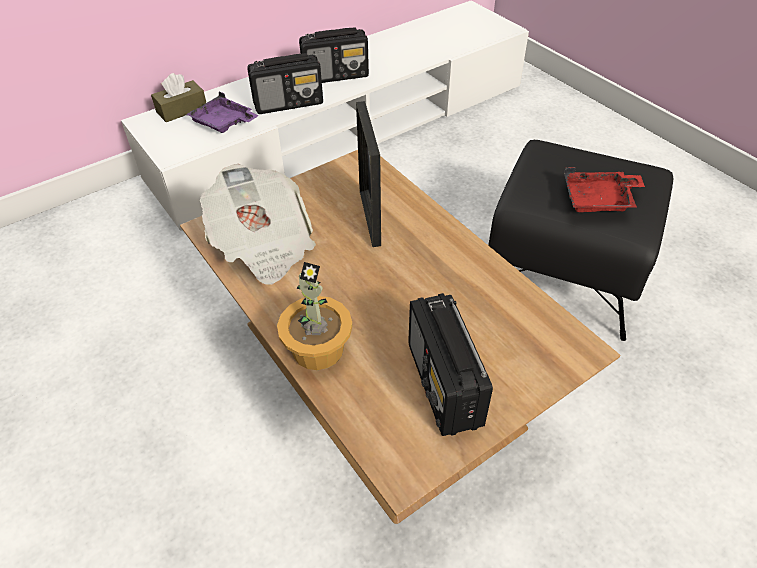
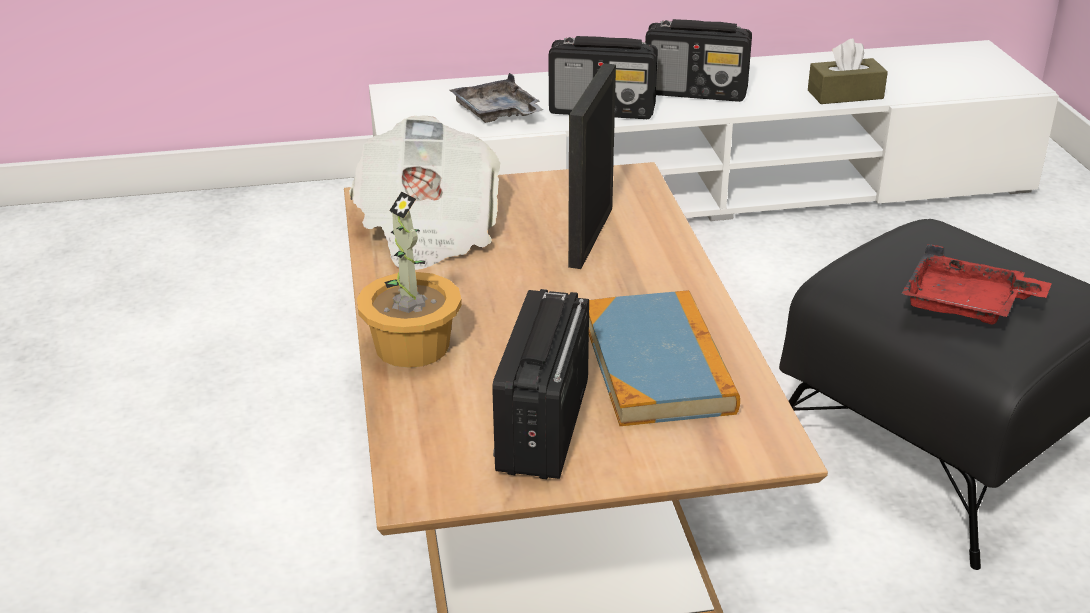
camera: 25 degrees right, 15 degrees down
(182, 109) = (453, 88): brown tissue box -> brown tissue box (845, 94)
(224, 123) = (497, 113): purple tray -> grey tray
(476, 307) = (657, 364): none -> book

